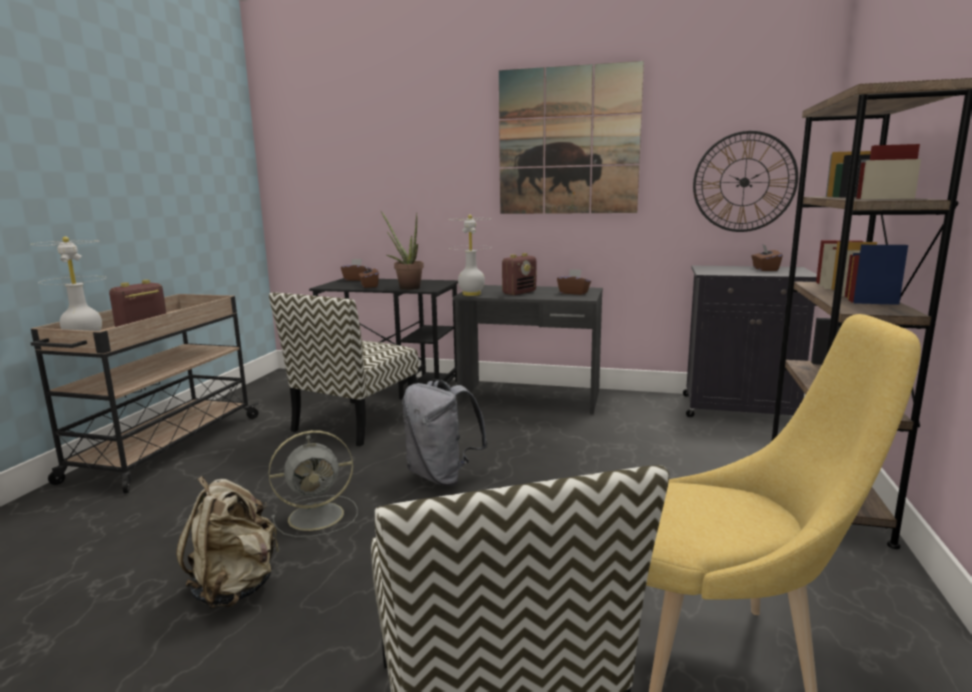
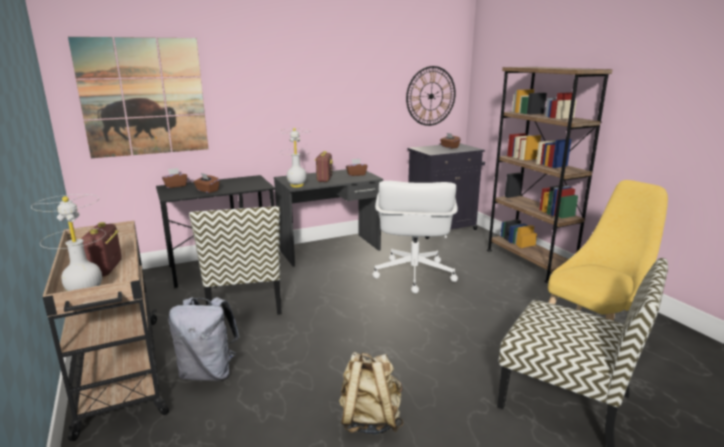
camera: 40 degrees left, 5 degrees up
(319, 516) = (339, 363): grey fan -> none
(406, 287) = (242, 187): potted plant -> none
(442, 476) = (365, 313): grey backpack -> grey backpack (208, 372)
(568, 141) = (333, 70): picture -> picture (144, 97)
(583, 454) = (413, 275): none -> white office chair

